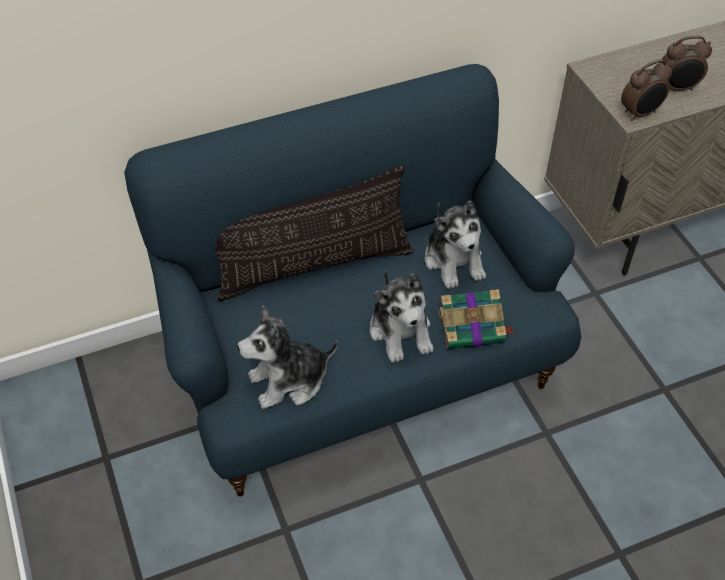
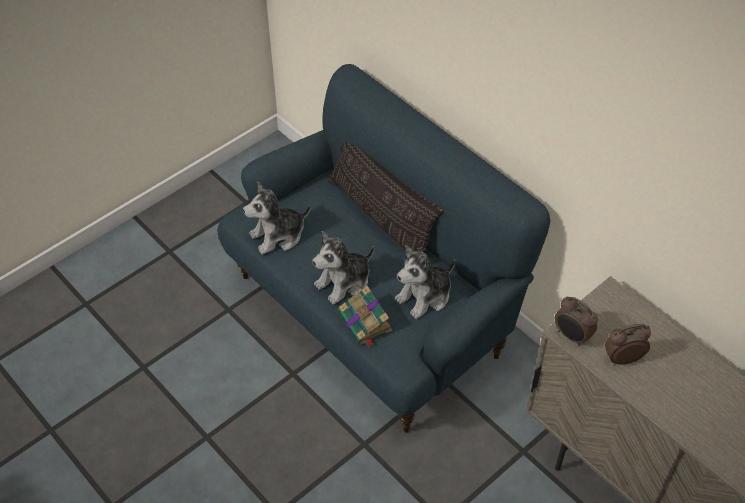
camera: 70 degrees right, 0 degrees up
(289, 381) = (278, 236): plush toy -> plush toy turned 75 degrees counterclockwise
(677, 88) = (622, 358): alarm clock -> alarm clock turned 105 degrees clockwise

